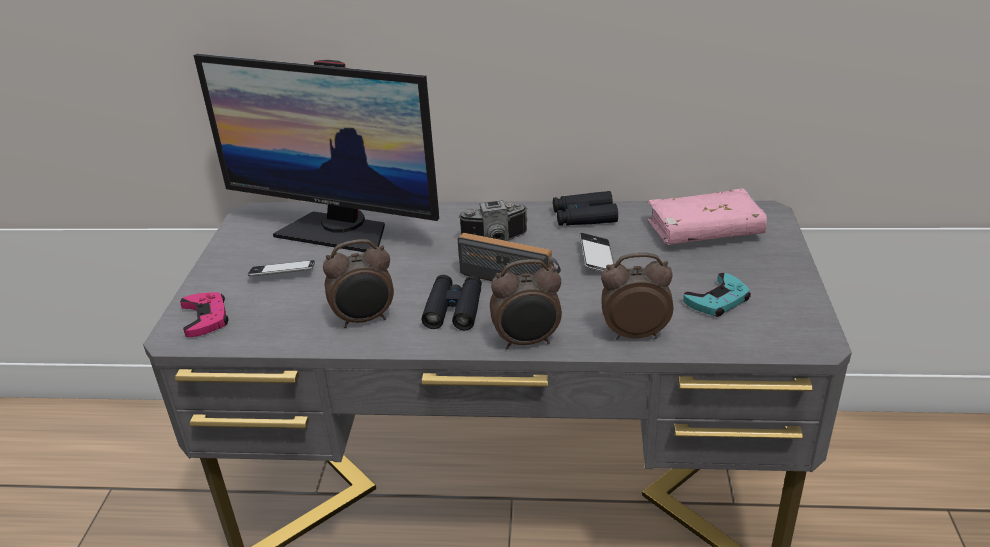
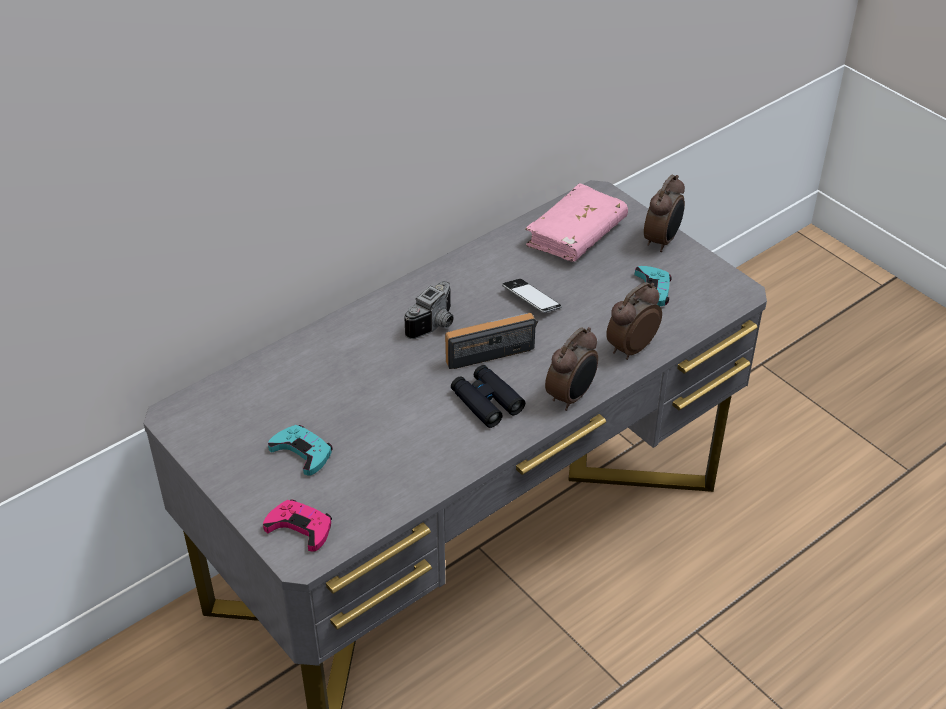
camera: 45 degrees left, 10 degrees up
(283, 273) = (302, 452): phone -> turquoise game controller
(338, 230) = (287, 386): monitor -> none
(364, 319) = (432, 450): alarm clock -> alarm clock (662, 240)
(584, 216) = (474, 265): black binoculars -> none

